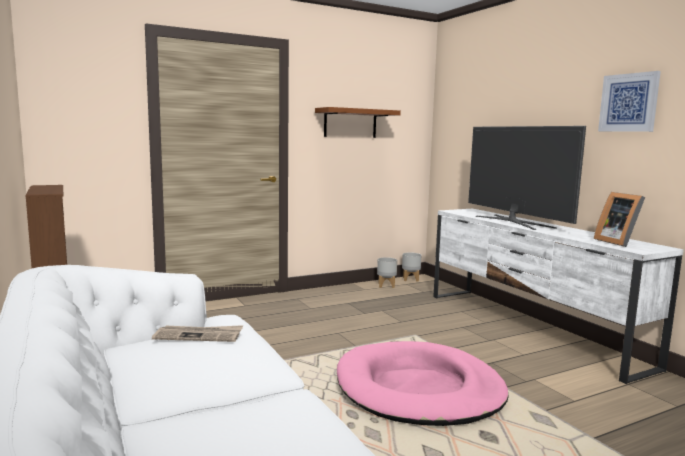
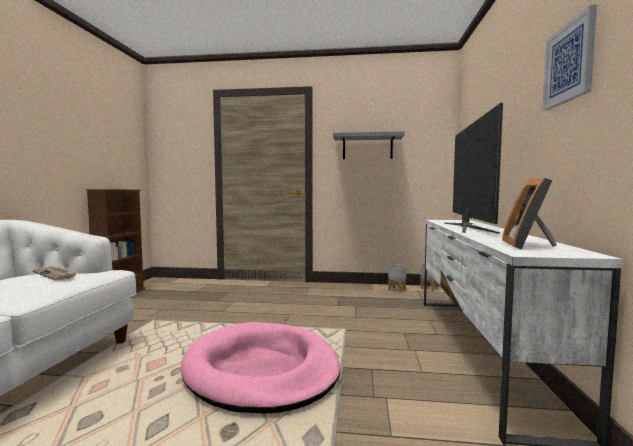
camera: 35 degrees right, 5 degrees down
(350, 123) = (367, 147): brown shelf -> grey shelf

